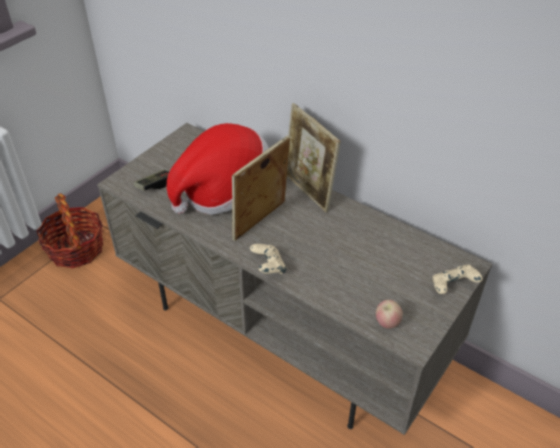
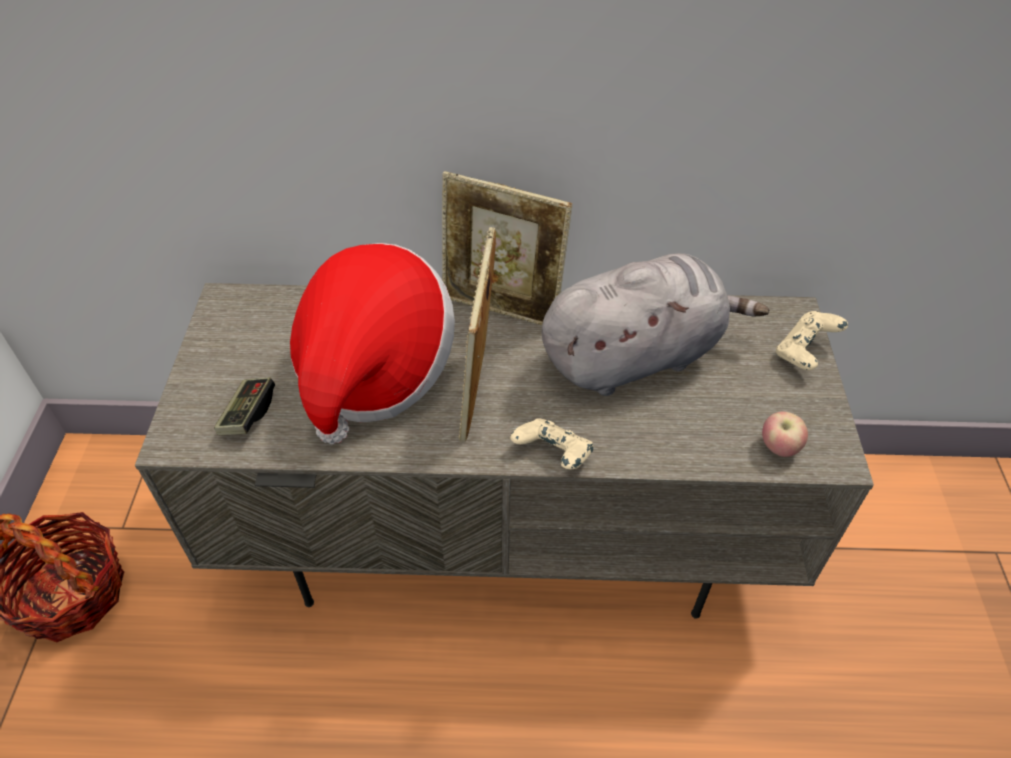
camera: 35 degrees left, 5 degrees up
(355, 244) = (636, 356): none -> grey plush toy

